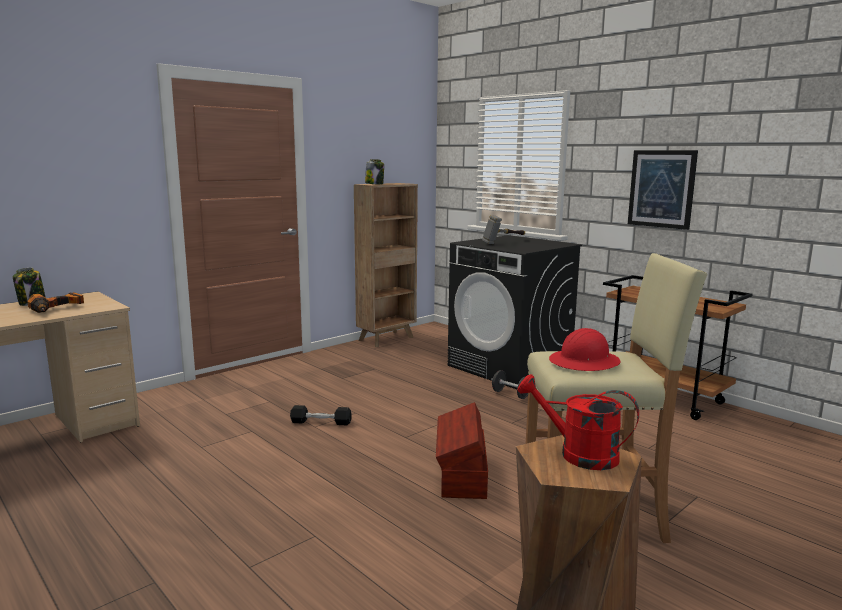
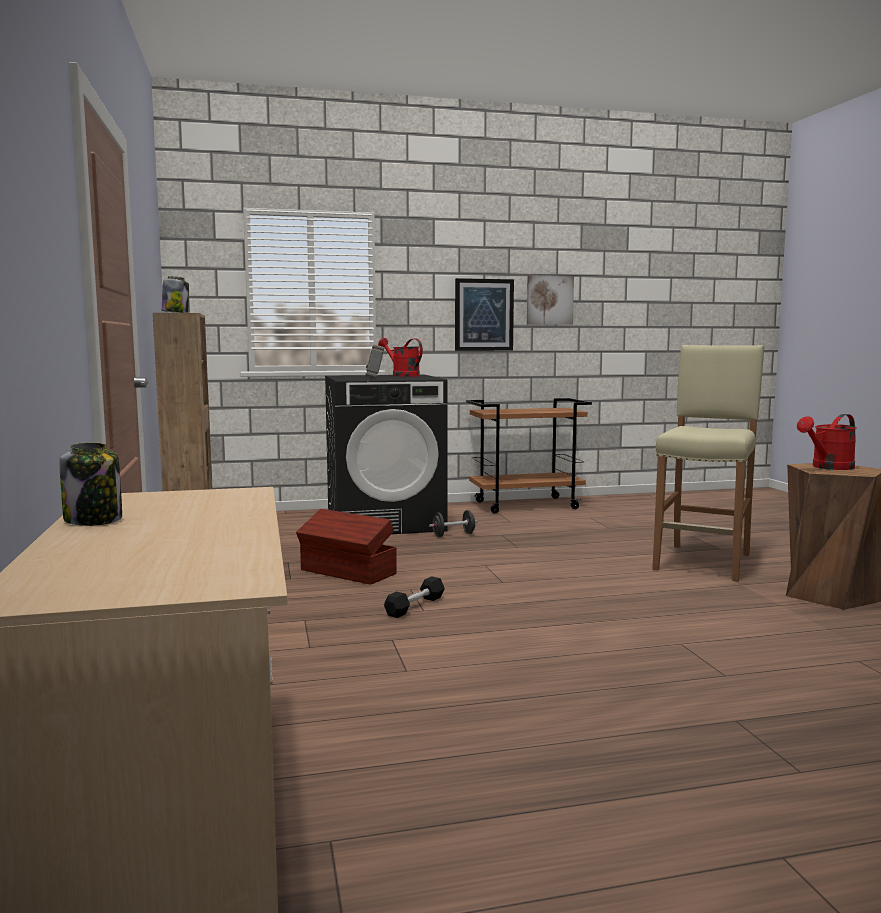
camera: 60 degrees left, 5 degrees down
(57, 309) = (202, 509): power drill -> none
(461, 474) = (603, 579): brown storage box -> brown storage box (348, 572)
(542, 243) = (402, 375): none -> red watering can
(584, 362) = (705, 430): red hard hat -> none
(741, 174) = (549, 300): none -> picture

